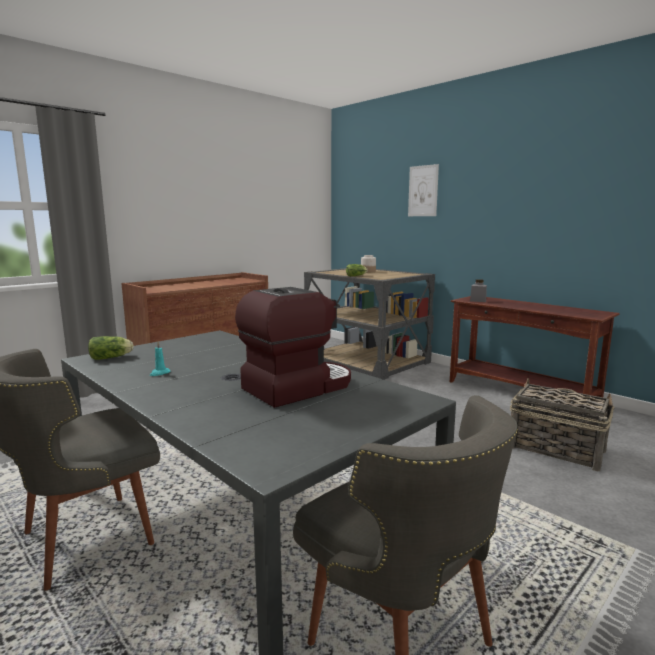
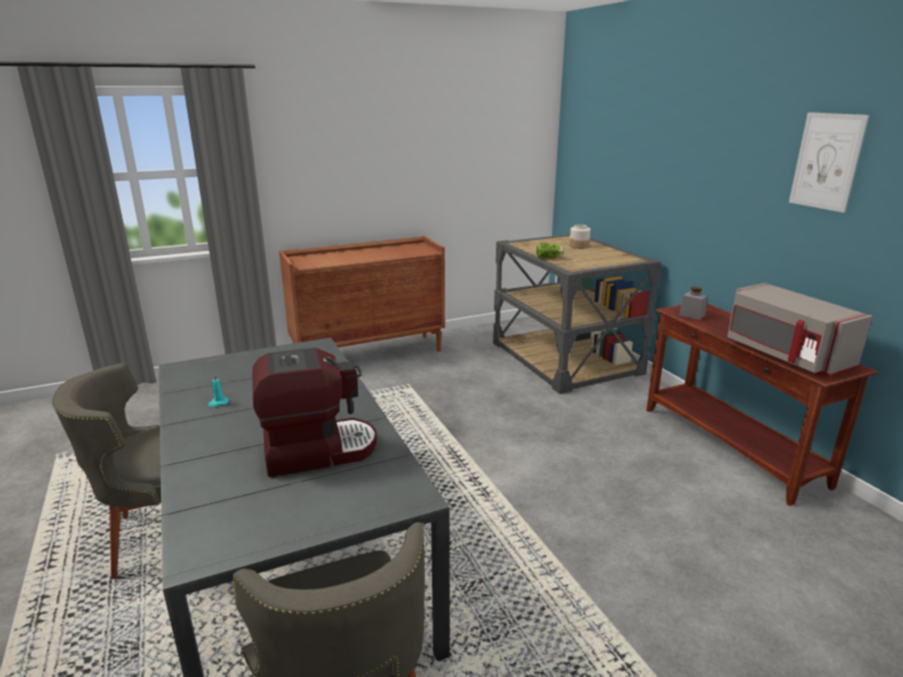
camera: 20 degrees right, 10 degrees up
(112, 357) = (199, 370): lettuce -> none
(423, 191) = (659, 145): picture -> picture (826, 161)
(555, 449) = (703, 543): basket -> none
(559, 311) = (784, 355): none -> grey microwave

